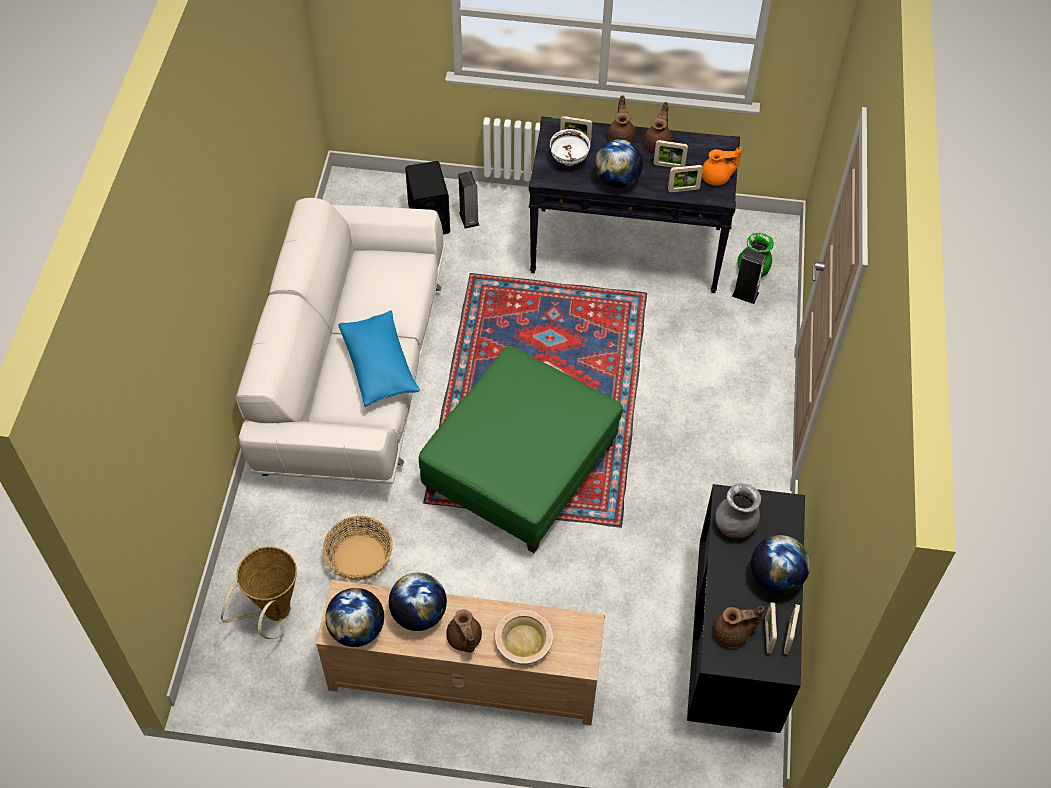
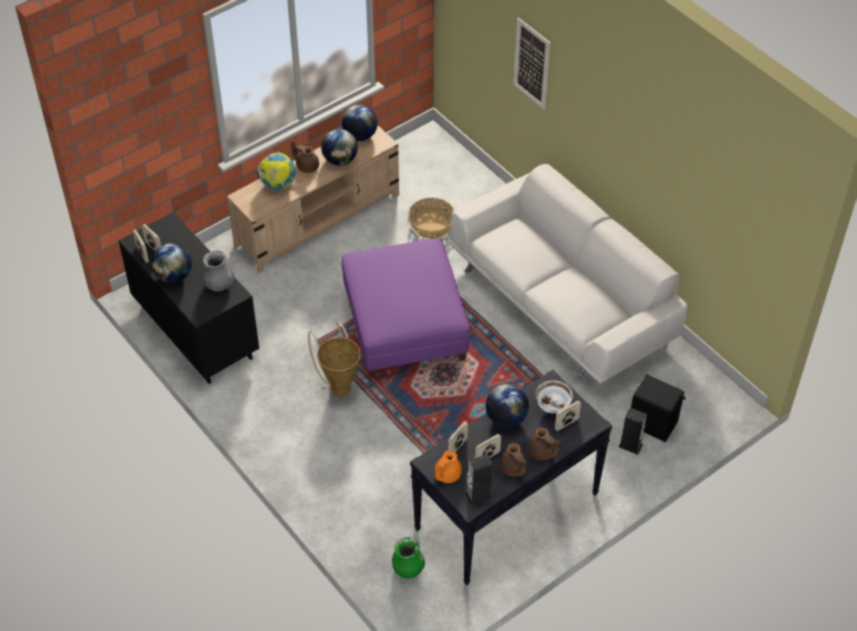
camera: 135 degrees right, 5 degrees down
(185, 358) = (532, 63): none -> picture
(273, 615) = (438, 176): basket -> basket (339, 385)
(379, 366) = (517, 257): blue pillow -> none
(520, 468) = (406, 326): green ottoman -> purple ottoman
(523, 642) = (278, 184): beige bowl -> globe
(732, 633) = (173, 237): brown teapot -> none
(745, 294) = (394, 545): speaker -> speaker (478, 495)

